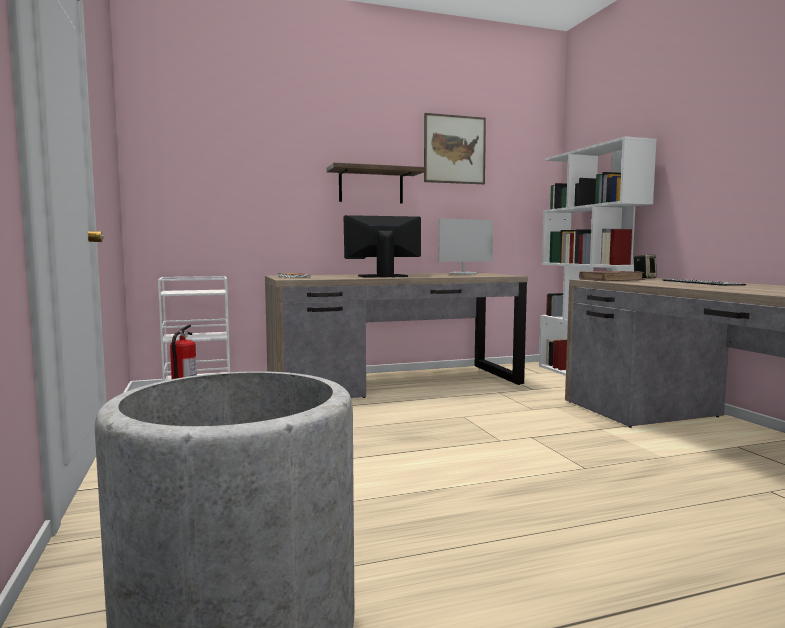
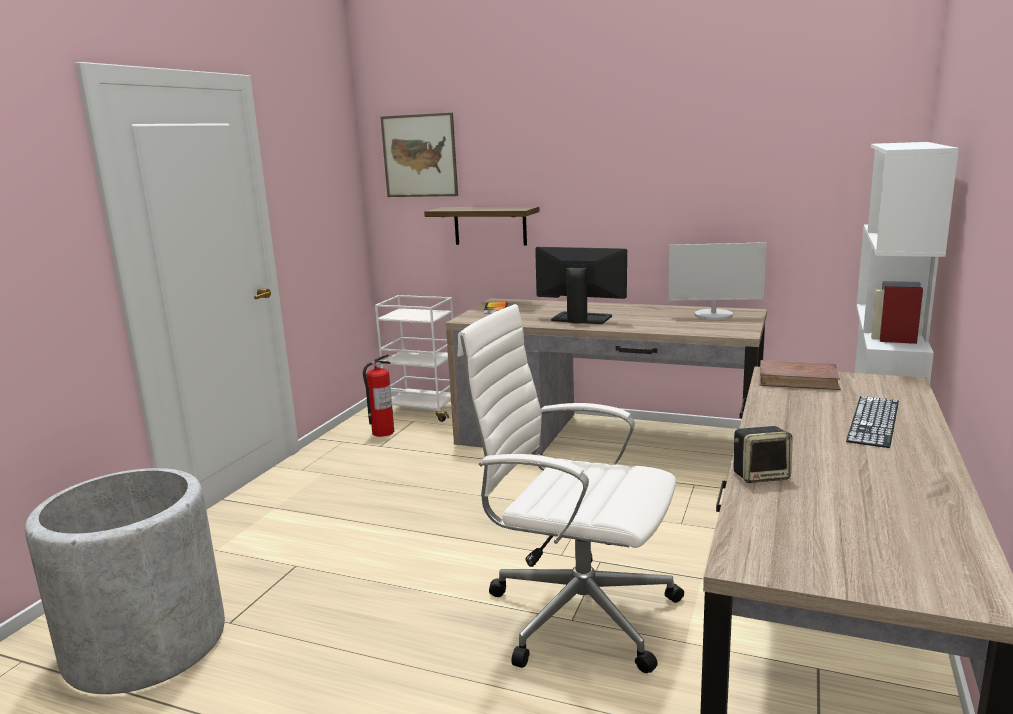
camera: 40 degrees right, 10 degrees up
(371, 186) = (610, 194): shelf -> shelf (490, 225)
(454, 149) = (730, 136): picture -> picture (419, 156)
(577, 463) = (576, 612): none -> white office chair
(644, 278) = (875, 381): speaker -> speaker (761, 475)

